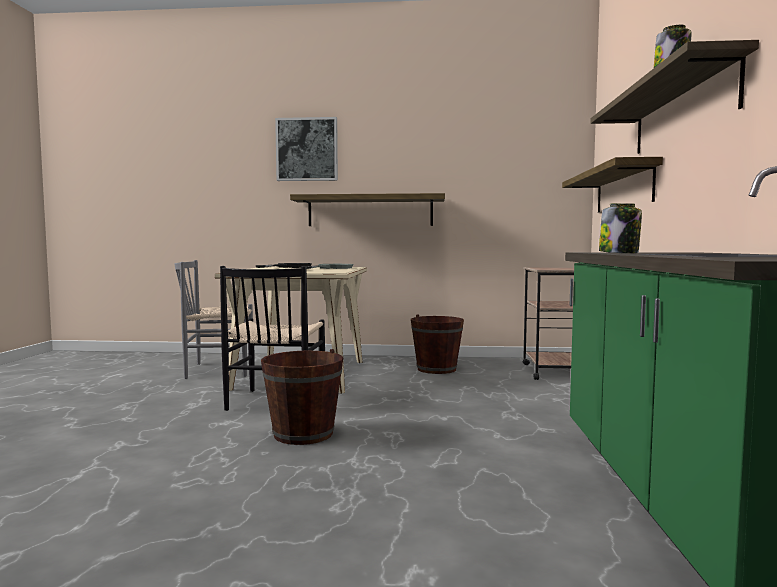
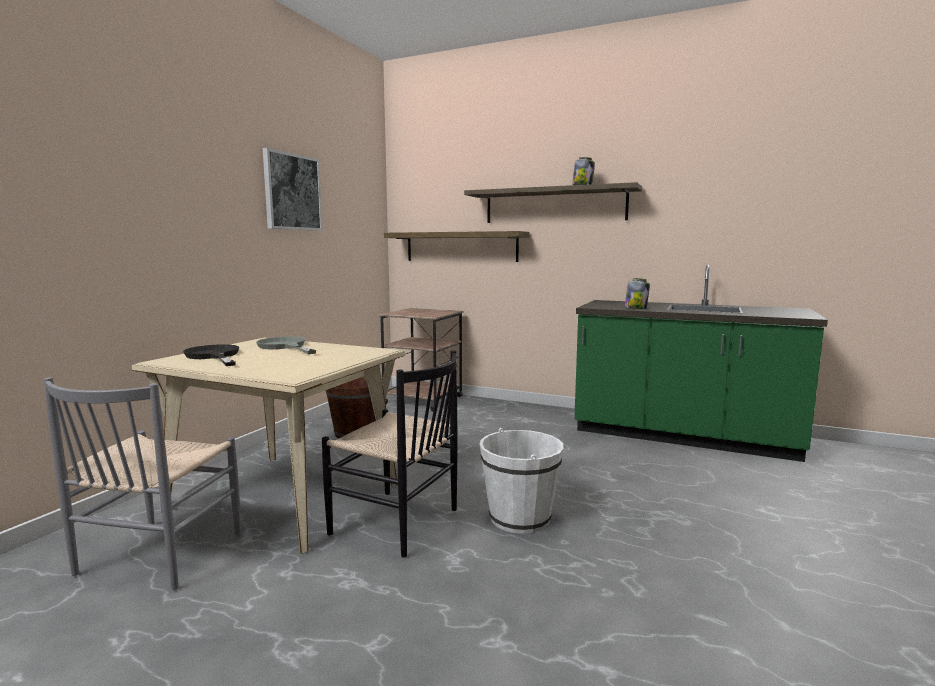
camera: 70 degrees left, 5 degrees up
(303, 434) = (520, 518): brown bucket -> white bucket
(307, 149) = (141, 164): picture -> picture (292, 192)
(370, 211) = (231, 262): shelf -> none

